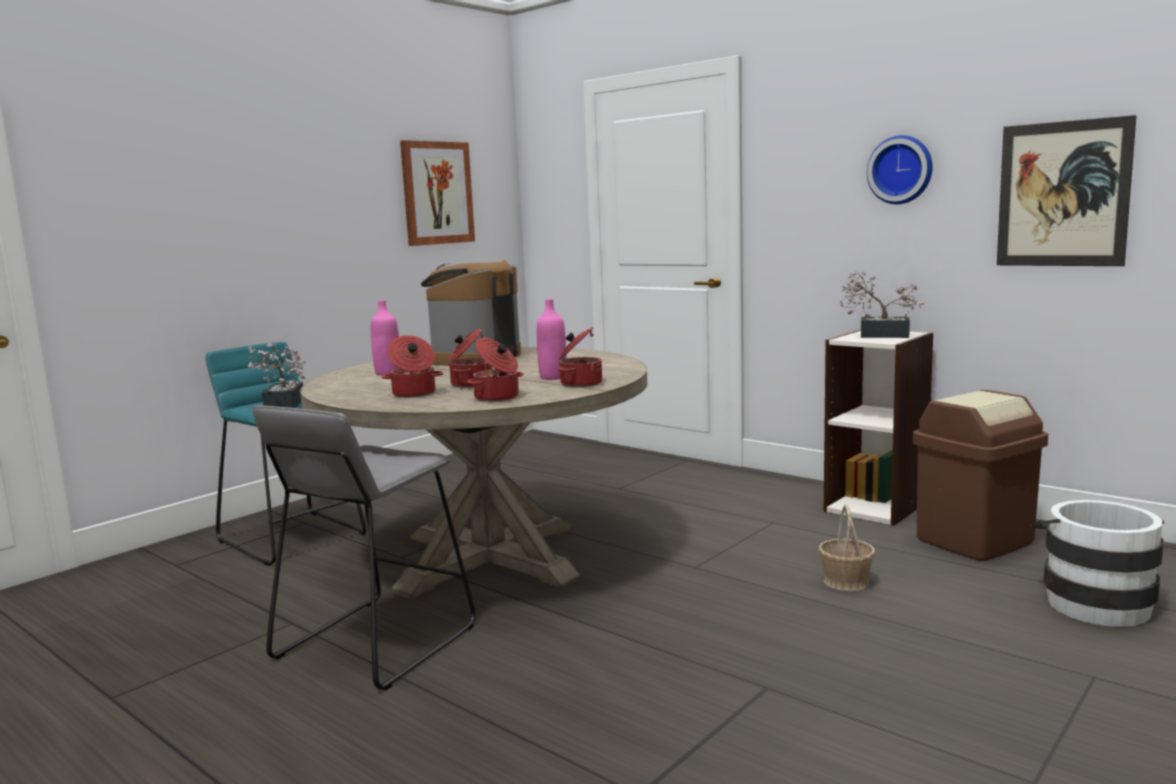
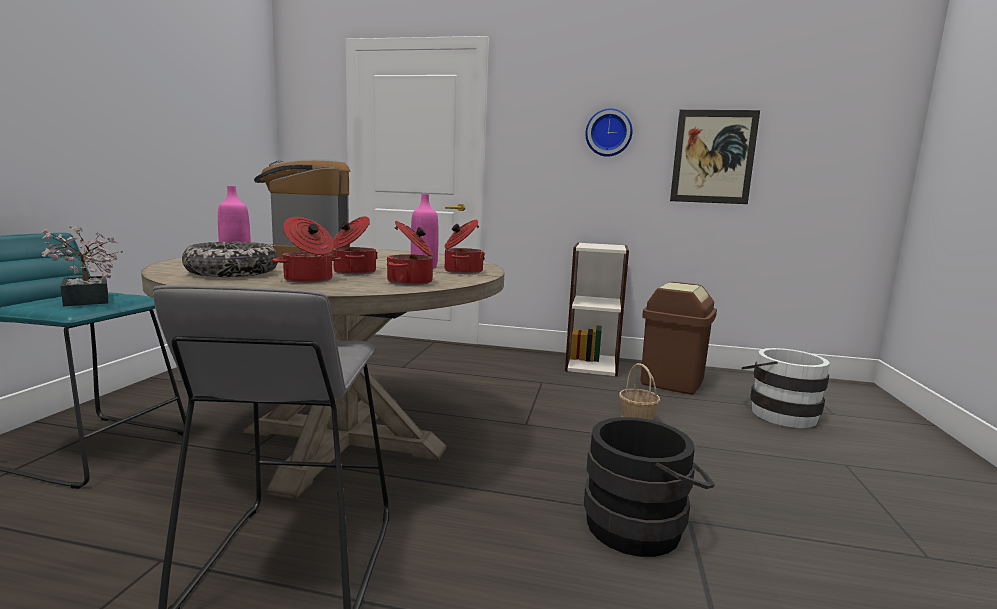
camera: 30 degrees left, 0 degrees up
(368, 384) = (233, 273): none -> bowl
(437, 193) = (212, 111): picture -> none
(706, 680) = (641, 525): none -> black bucket
(877, 335) = (599, 245): potted plant -> none

